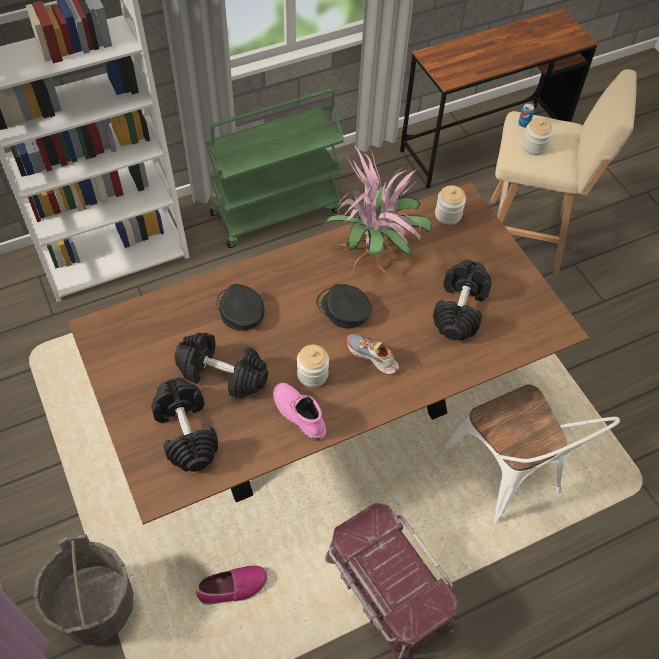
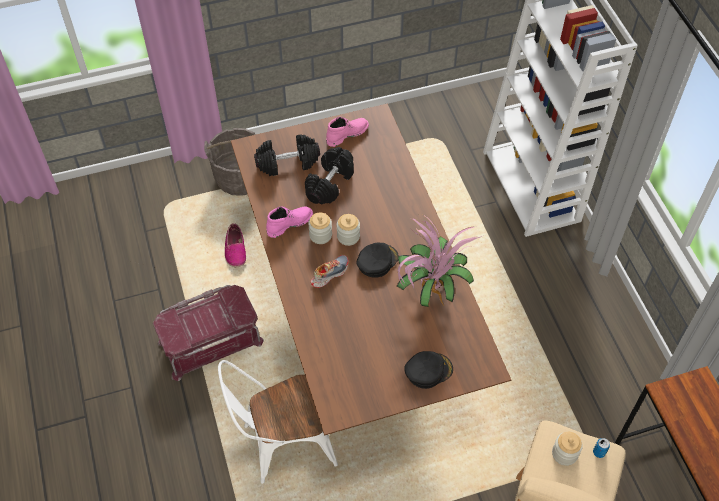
camera: 100 degrees right, 0 degrees up
(128, 363) = (347, 134): none -> pink boot
(240, 310) = (384, 197): black cap -> black cap (428, 370)
(277, 211) = (579, 305): green cart -> none
(448, 215) = (470, 352): jar -> jar (348, 236)
(459, 309) = (366, 341): black dumbbell -> none

